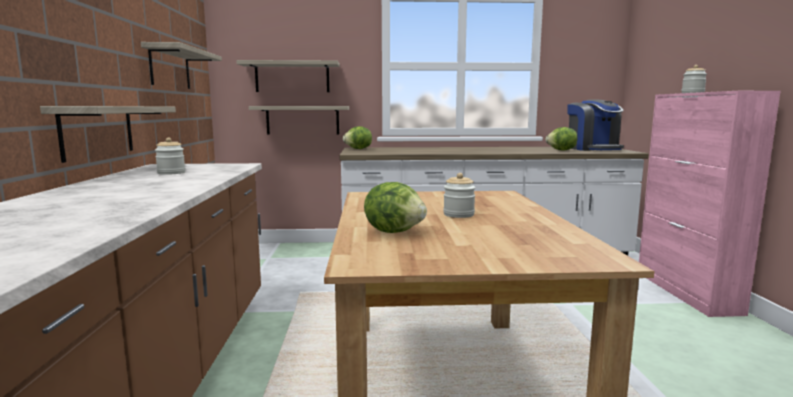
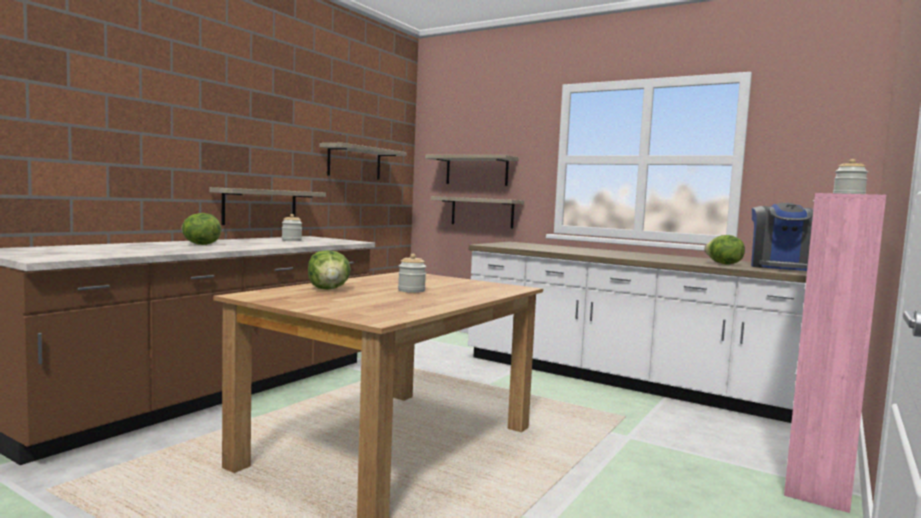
camera: 35 degrees right, 5 degrees down
(358, 149) = (510, 243): lettuce -> lettuce (200, 244)

